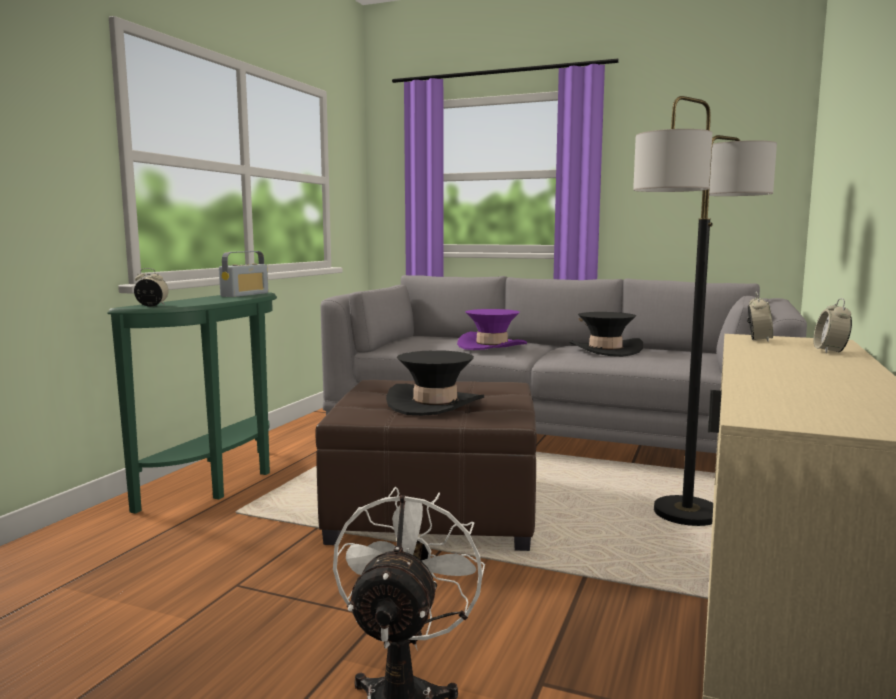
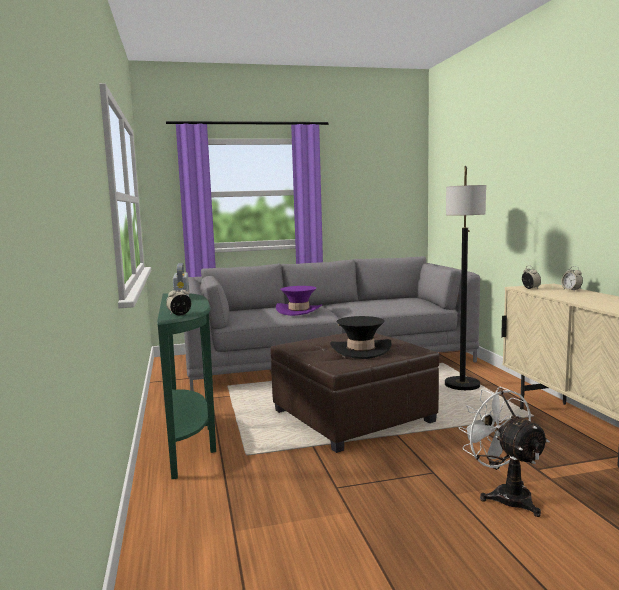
camera: 35 degrees left, 0 degrees up
(605, 350) = (364, 304): black hat -> none

